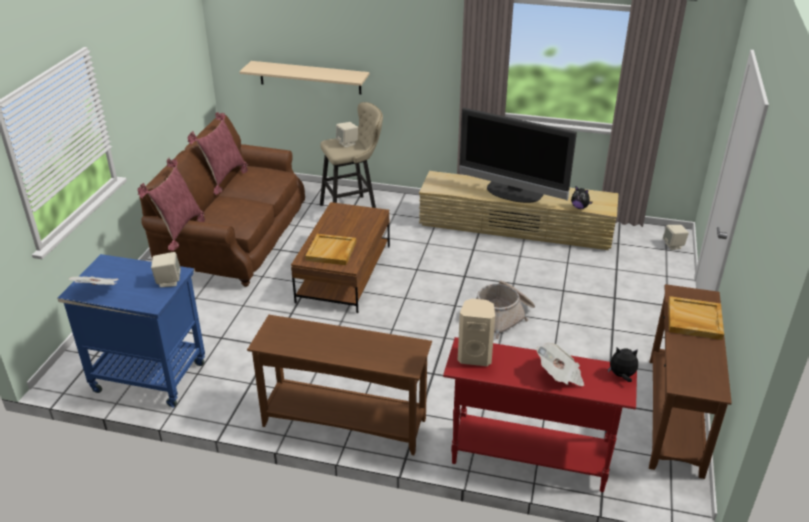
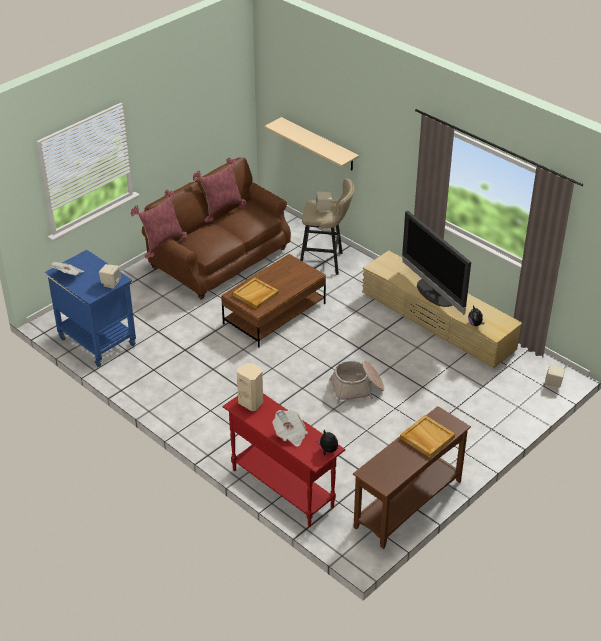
camera: 30 degrees right, 5 degrees up
(343, 422) = (189, 418): brown console table -> none

